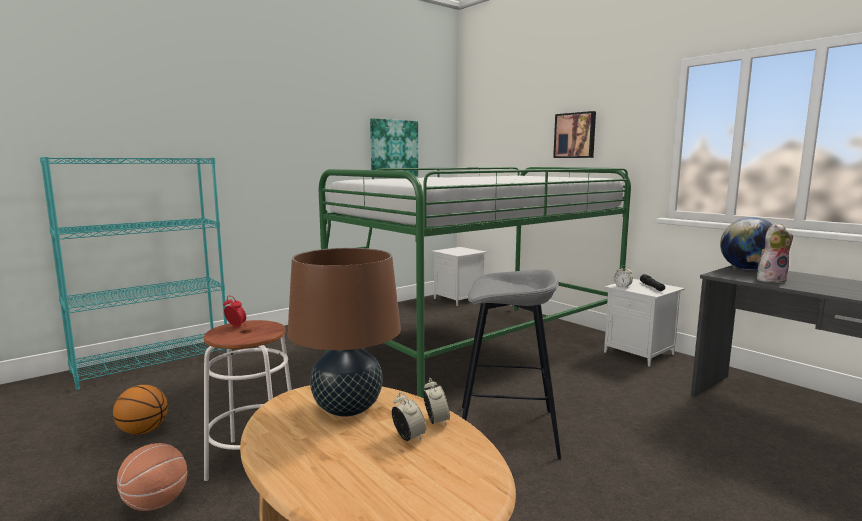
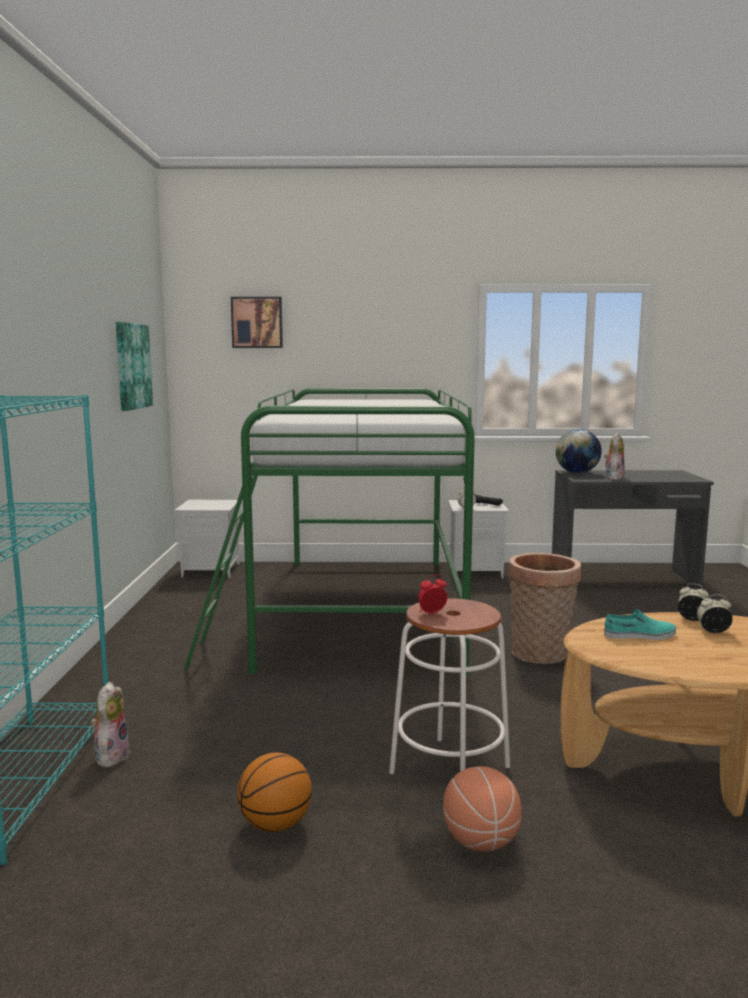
camera: 50 degrees left, 0 degrees up
(192, 369) = (111, 756): none -> plush toy
(347, 408) = (640, 635): brown table lamp -> turquoise shoe
(507, 431) = (540, 655): grey stool -> basket
(575, 135) = (364, 352): picture -> picture (257, 322)

